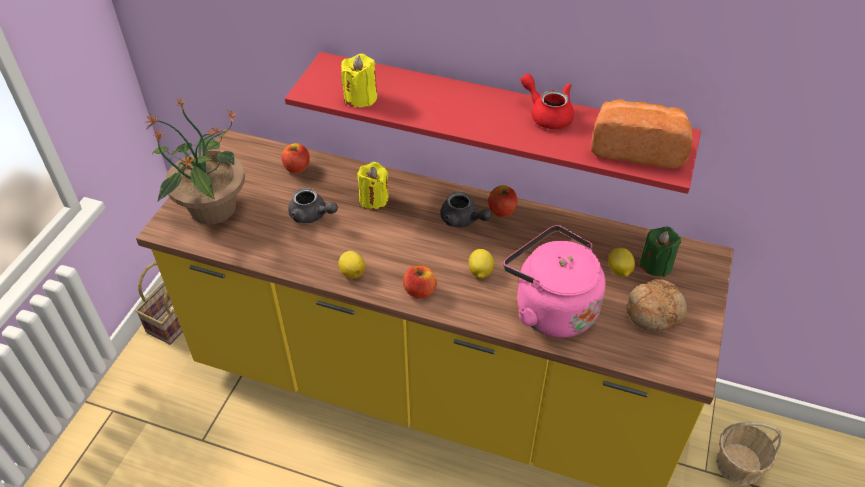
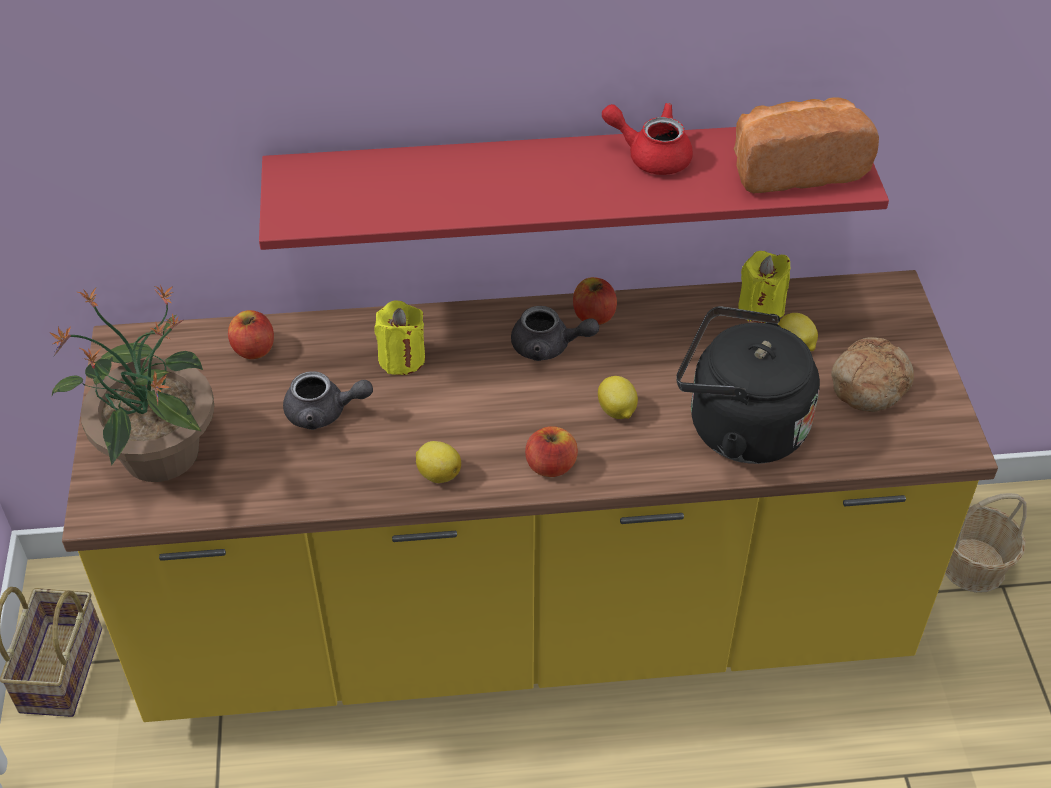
camera: 25 degrees left, 0 degrees up
(360, 97) = (375, 207): yellow candle -> yellow candle (761, 308)
(550, 308) = (738, 427): pink kettle -> black kettle
(656, 264) = (835, 322): green candle -> none

